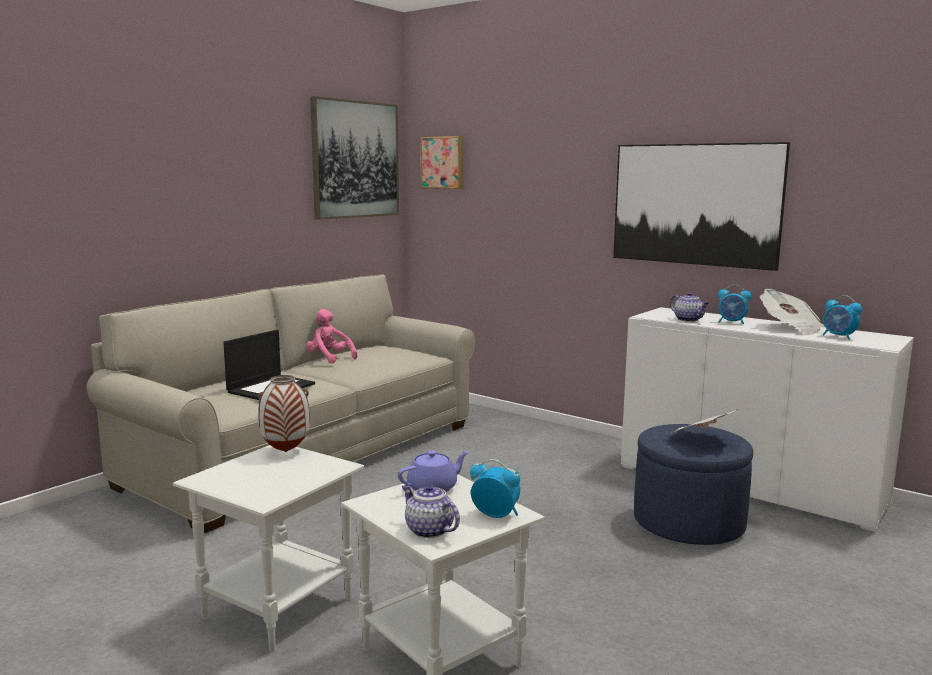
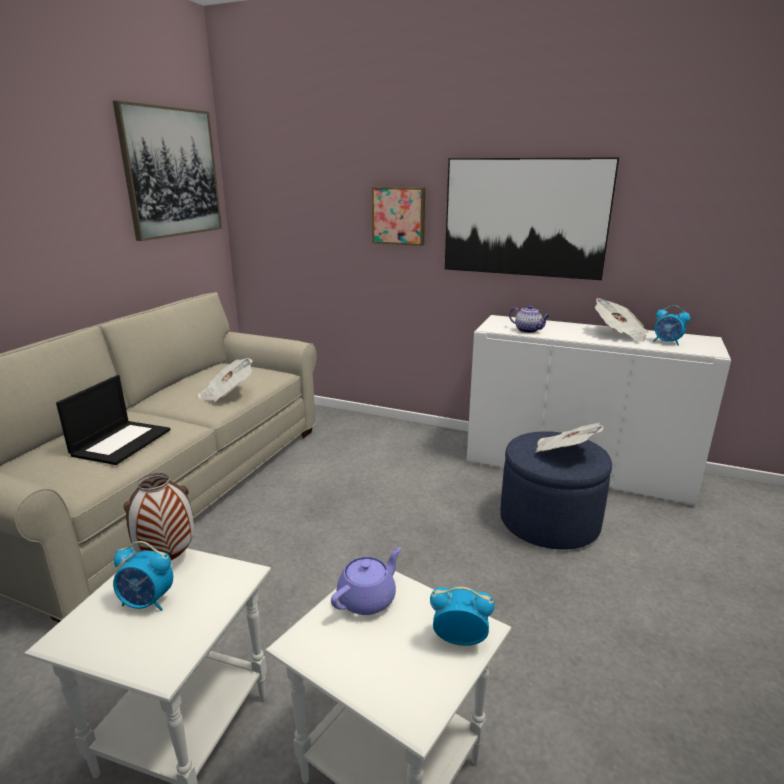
camera: 15 degrees left, 10 degrees up
(329, 358) = (175, 389): pink plush toy -> none
(375, 365) = (227, 394): none -> newspaper
(428, 530) = (395, 690): teapot -> none
(443, 162) = (263, 174): picture -> picture (399, 215)
(732, 322) = (567, 331): alarm clock -> alarm clock (147, 602)

